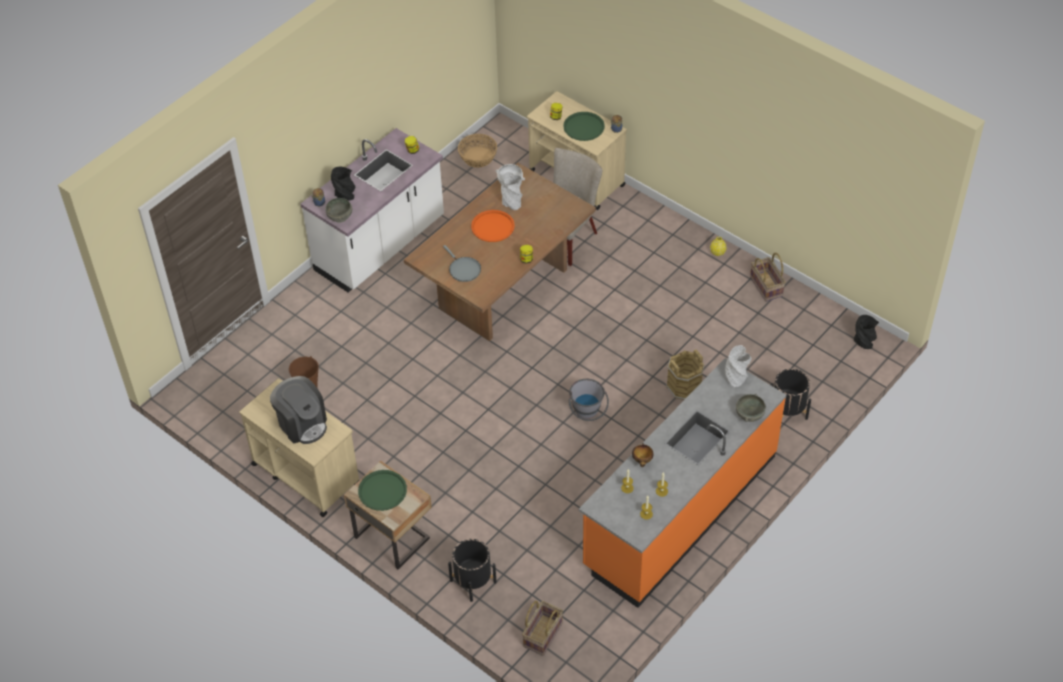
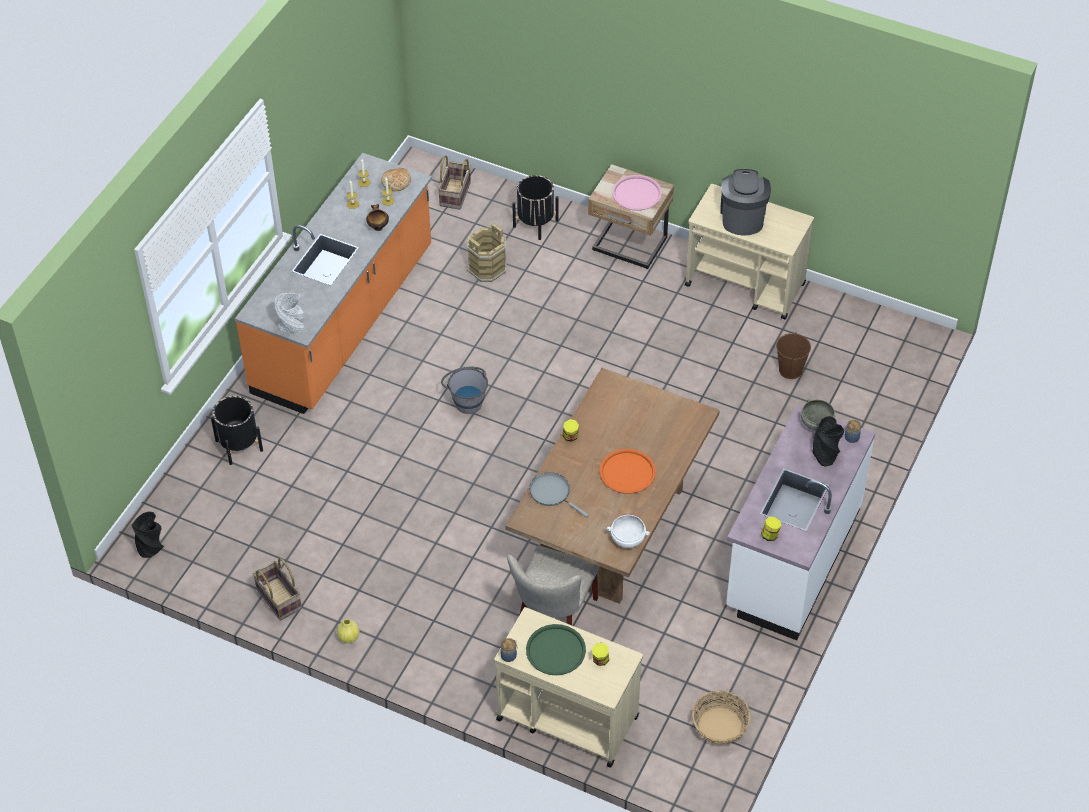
camera: 165 degrees right, 0 degrees up
(302, 424) = (742, 217): coffee machine -> coffee machine turned 60 degrees clockwise
(382, 491) = (637, 193): green tray -> pink tray
(463, 269) = (642, 410): grey frying pan -> grey frying pan (552, 493)
(512, 202) = (615, 511): grey vase -> none
(614, 508) = (396, 181): none -> bread
(684, 387) = (362, 450): brown bucket -> brown bucket (486, 268)
(749, 414) = (273, 290): grey bowl -> none

